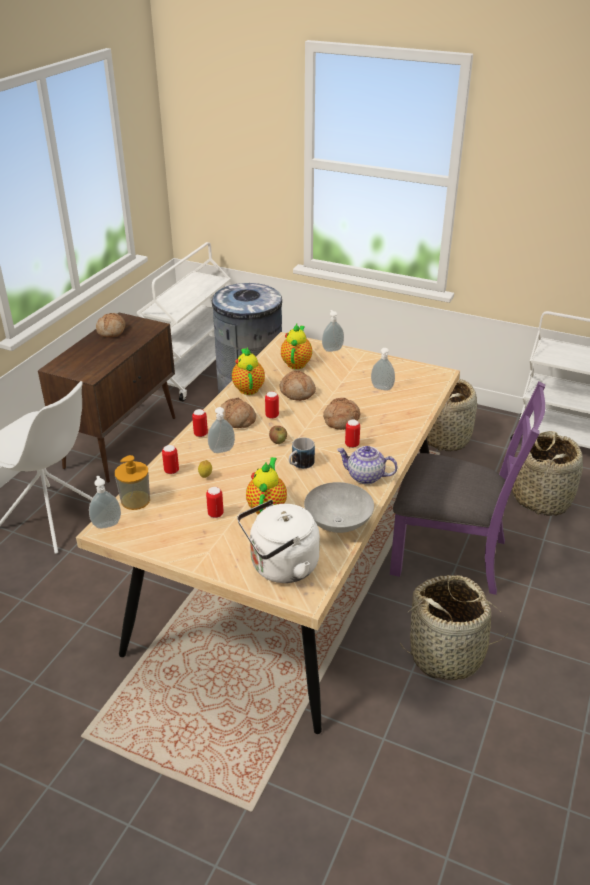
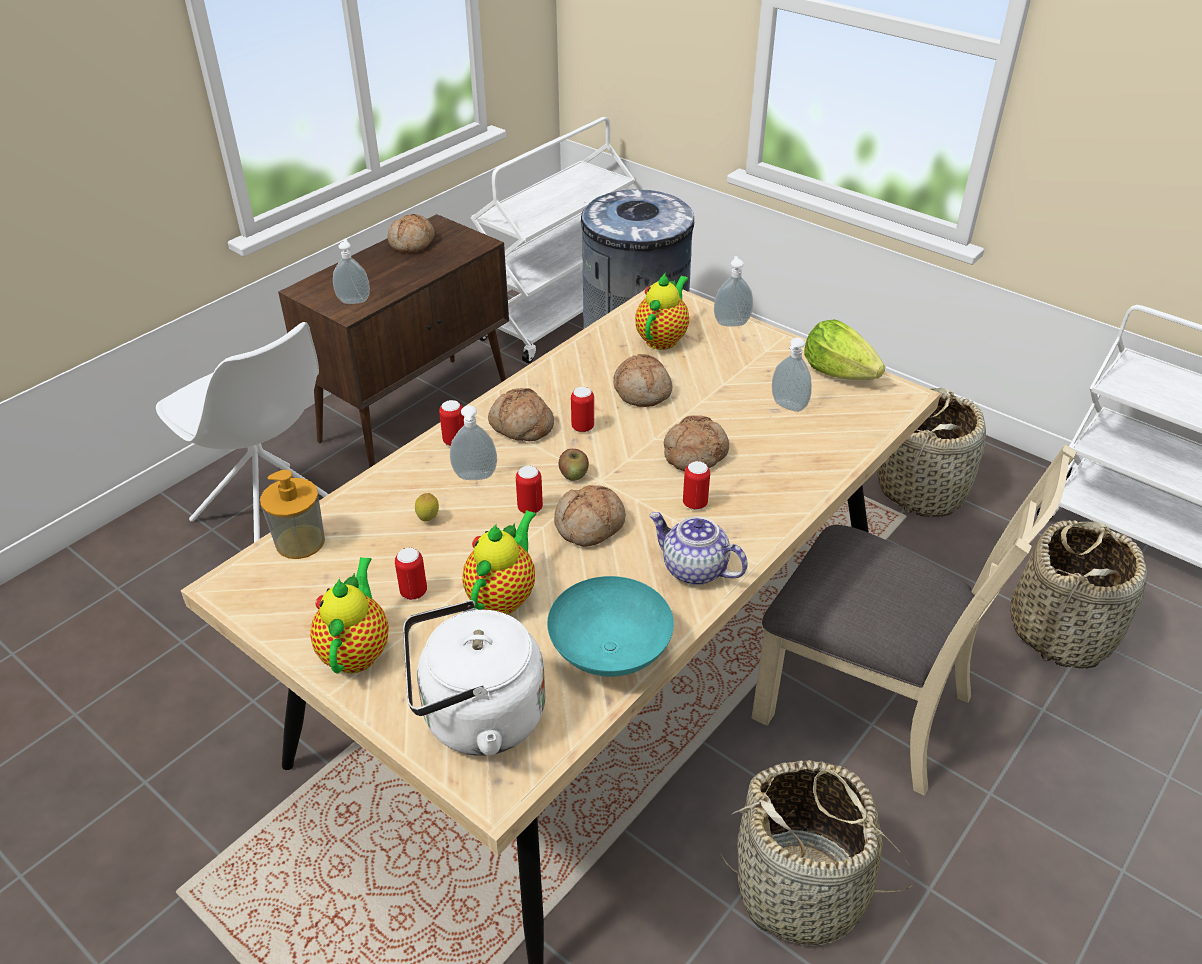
camera: 15 degrees right, 5 degrees up
(106, 524) = (237, 576): soap dispenser -> soap dispenser (354, 300)
(171, 471) = (379, 499): can -> can (530, 508)
(248, 388) = (565, 371): teapot -> teapot (357, 650)
(299, 465) = (591, 526): mug -> bread
(339, 523) = (612, 651): grey bowl -> turquoise bowl
(402, 367) = (838, 372): none -> lettuce
(450, 555) = (866, 705): purple chair -> beige chair

